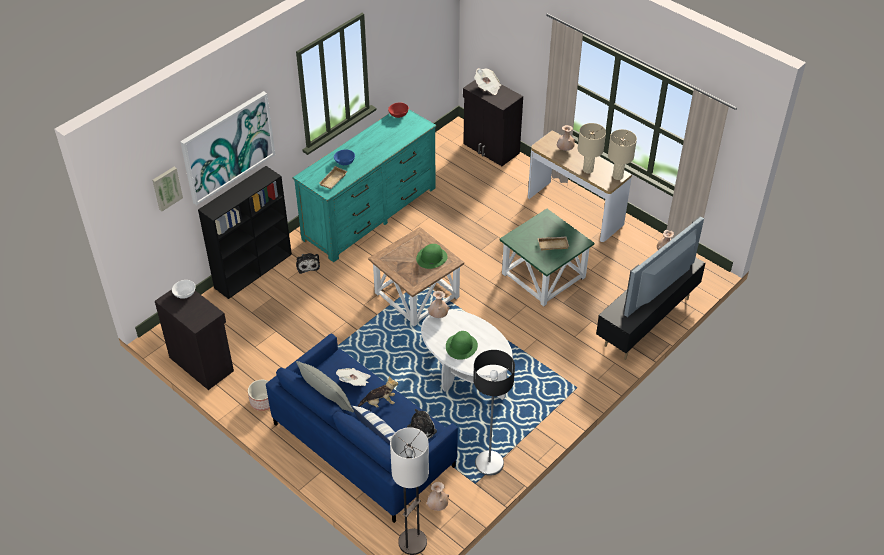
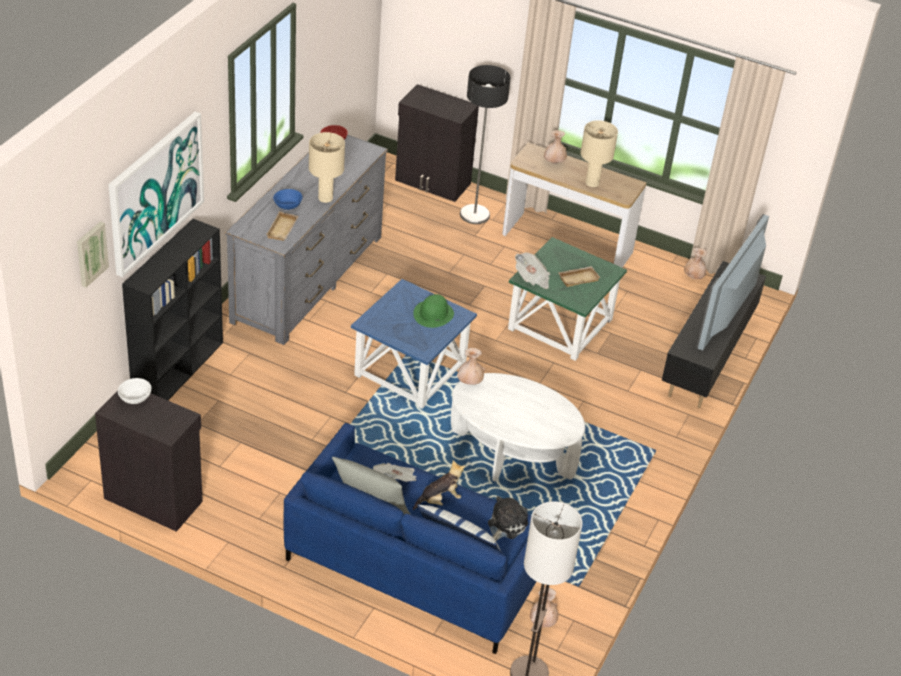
camera: 20 degrees left, 5 degrees down
(262, 401) = (258, 534): planter -> none
(307, 265) = (250, 353): plush toy -> none
(370, 213) = (308, 278): turquoise dresser -> grey dresser
(417, 294) = (410, 369): brown side table -> blue side table
(461, 346) = (515, 415): green hat -> none
(487, 87) = (430, 99): newspaper -> newspaper (532, 279)
(489, 463) = (586, 559): floor lamp -> floor lamp (475, 215)
(617, 176) = (630, 186): beige table lamp -> beige table lamp (325, 198)

